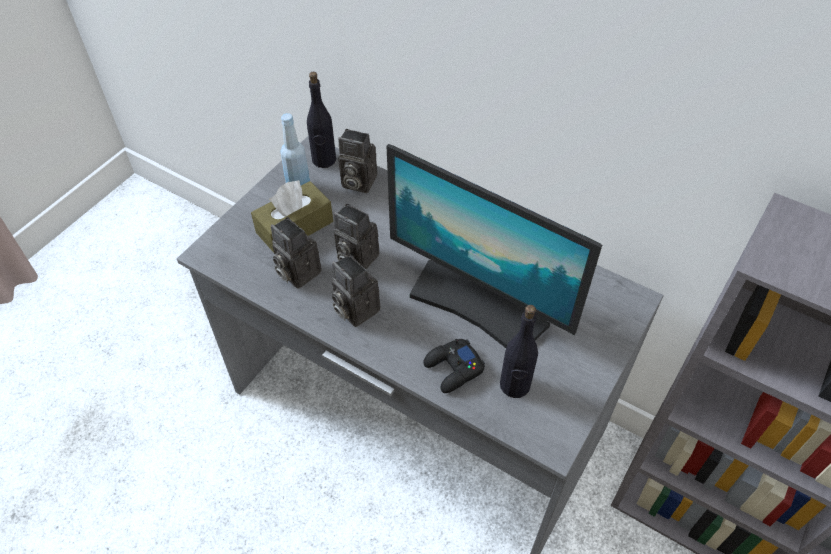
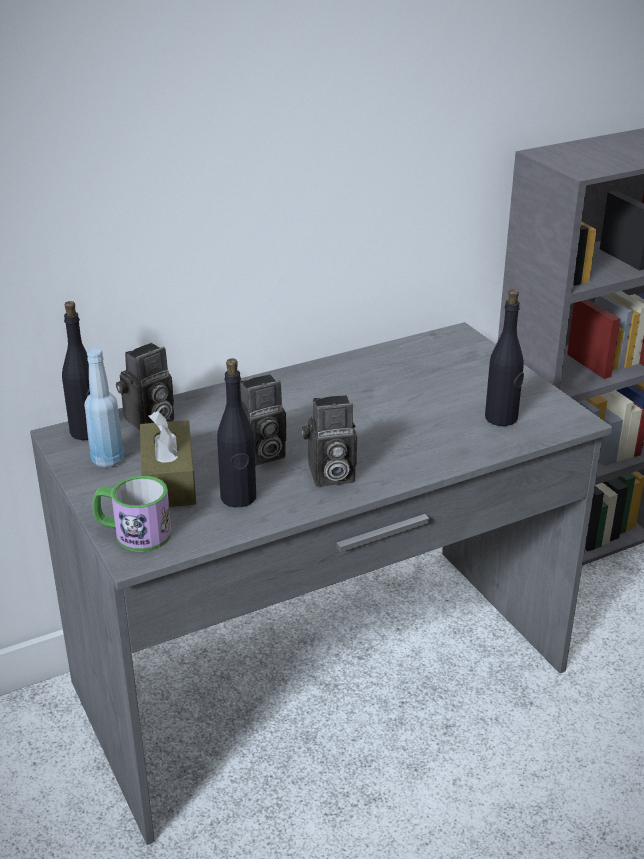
camera: 60 degrees left, 20 degrees down
(227, 240) = (133, 533): none -> mug
(296, 272) = (238, 498): camera -> black bottle
(453, 369) = (457, 443): black game controller -> none
(478, 304) = (393, 406): monitor -> none

